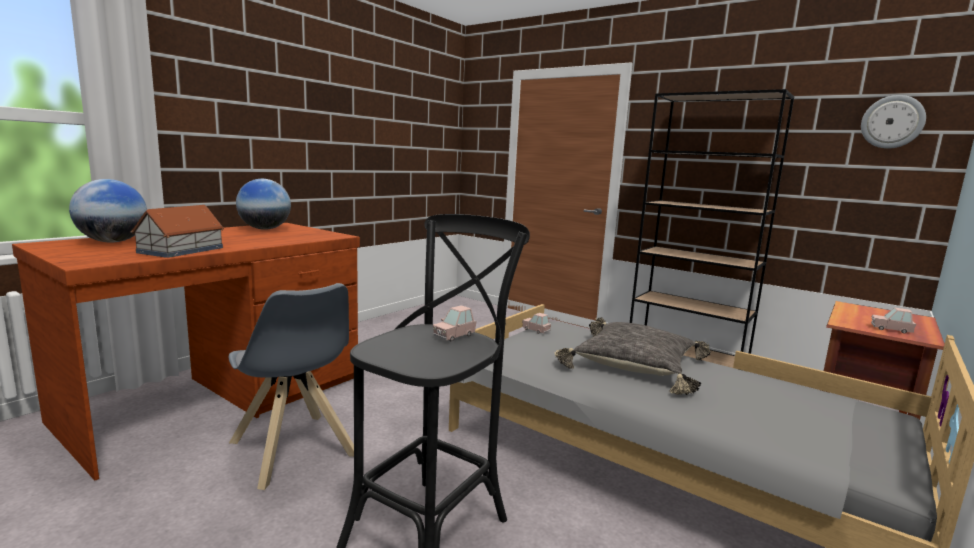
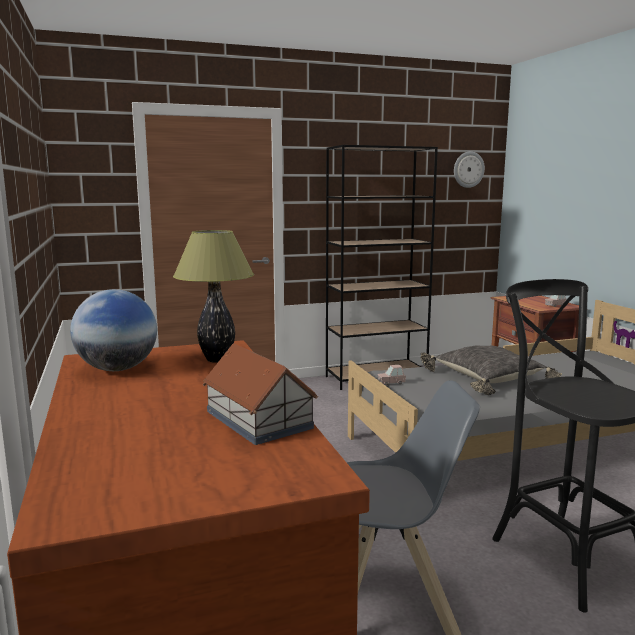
camera: 55 degrees left, 0 degrees up
(112, 242) = (117, 460): globe -> none
(301, 237) = (217, 360): none -> table lamp
(454, 336) = (564, 384): pink toy car -> none

